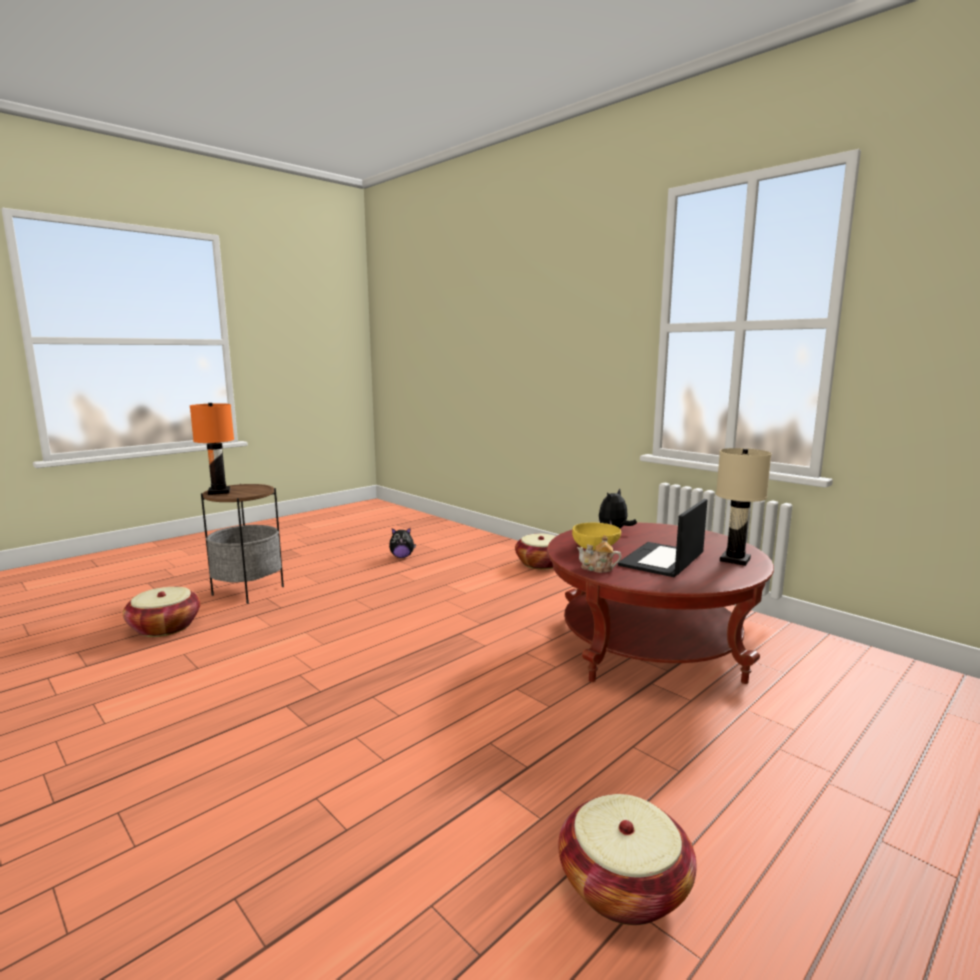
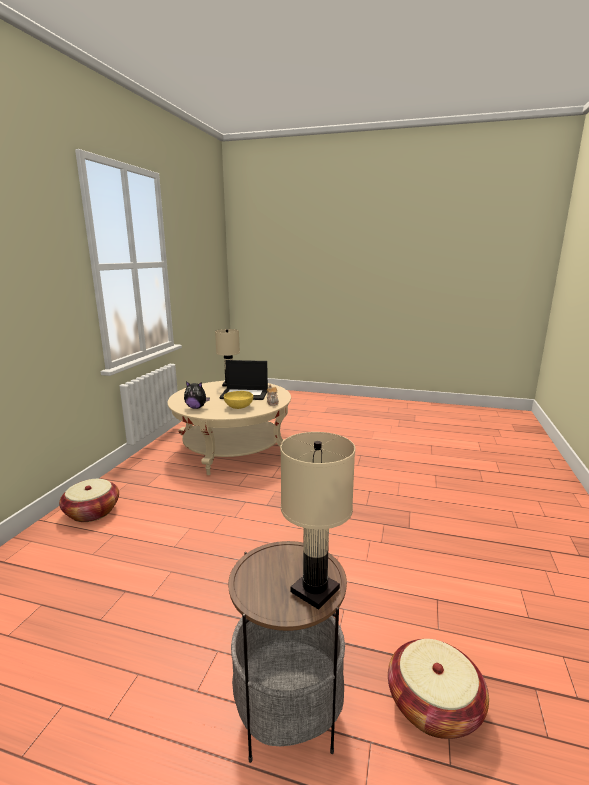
camera: 120 degrees left, 5 degrees up
(219, 492) = (315, 589): orange table lamp -> beige table lamp
(402, 557) = (81, 624): plush toy -> none
(623, 886) = (385, 434): basket -> none
(649, 645) = (233, 449): red coffee table -> beige coffee table

